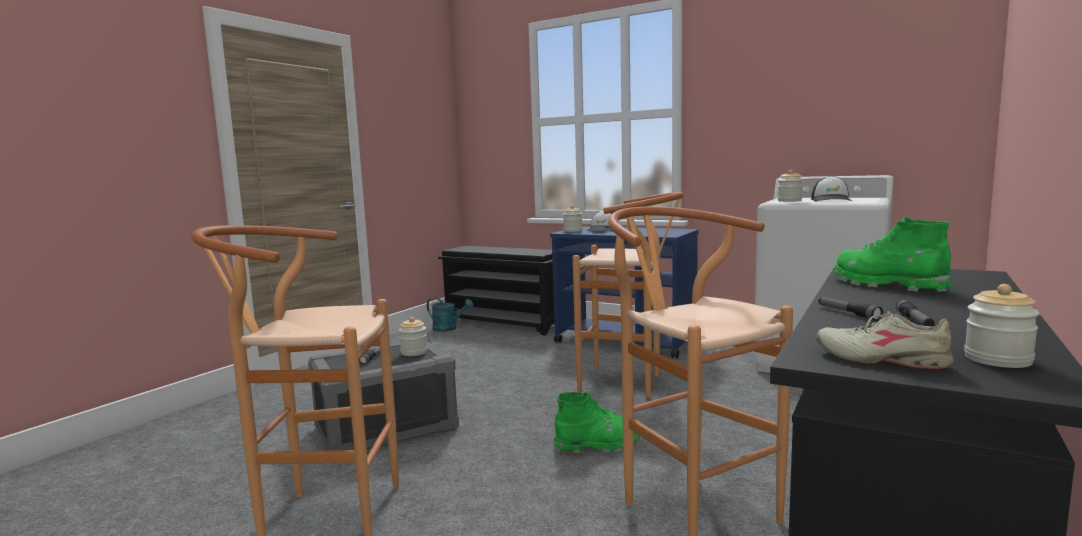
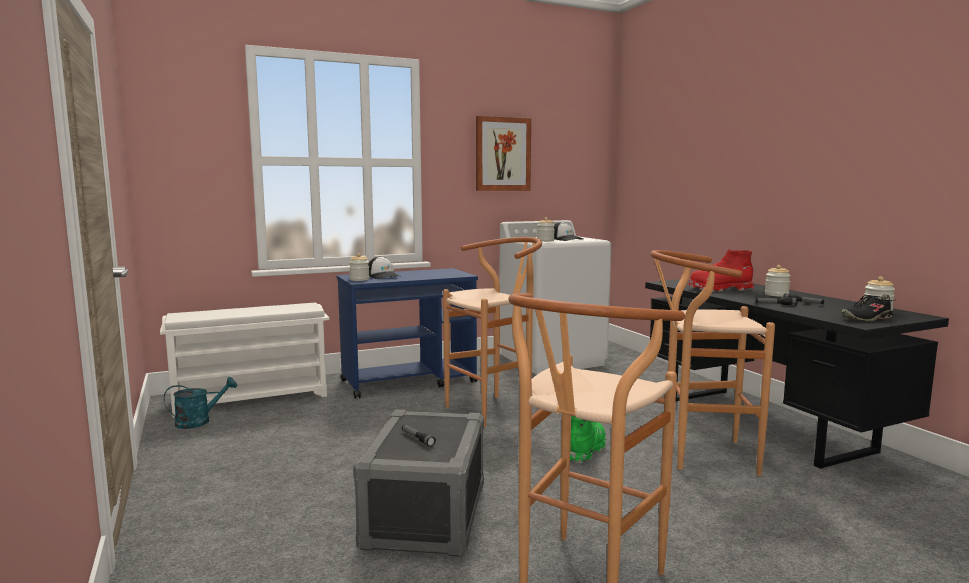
camera: 55 degrees left, 0 degrees up
(414, 352) = (437, 422): jar -> jar (776, 295)
(506, 323) = (253, 398): black shoe rack -> white shoe rack
(788, 91) = (502, 154): none -> picture
(882, 359) = (866, 318): beige shoe -> black shoe
(888, 285) = (719, 289): green boot -> red boot

